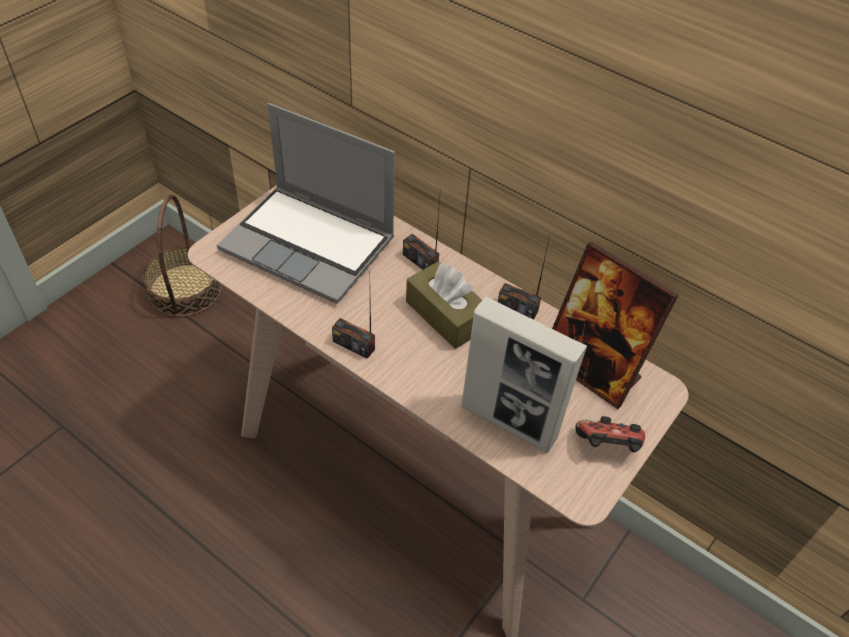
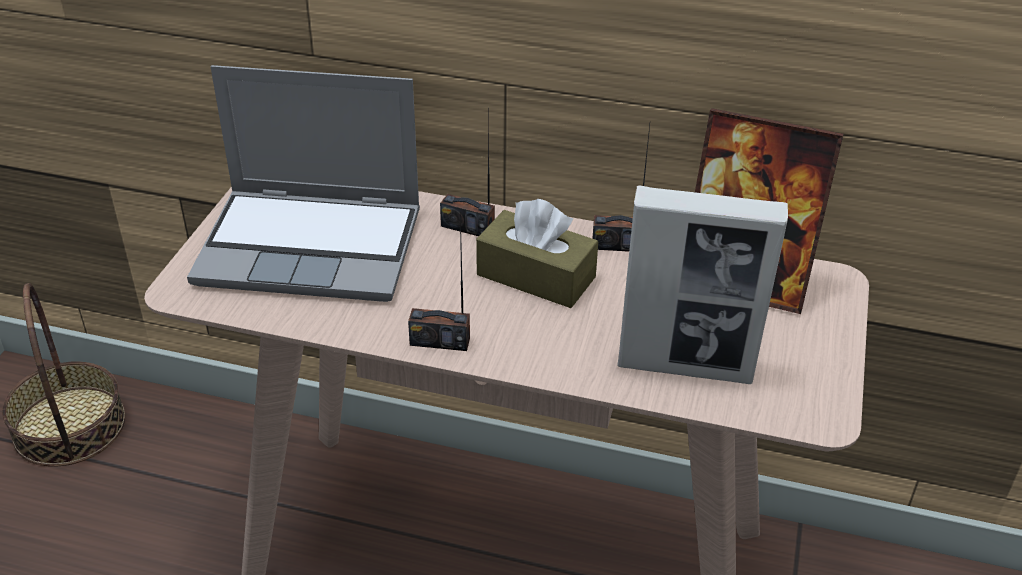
camera: 20 degrees left, 10 degrees down
(607, 447) = (814, 356): game controller -> none

